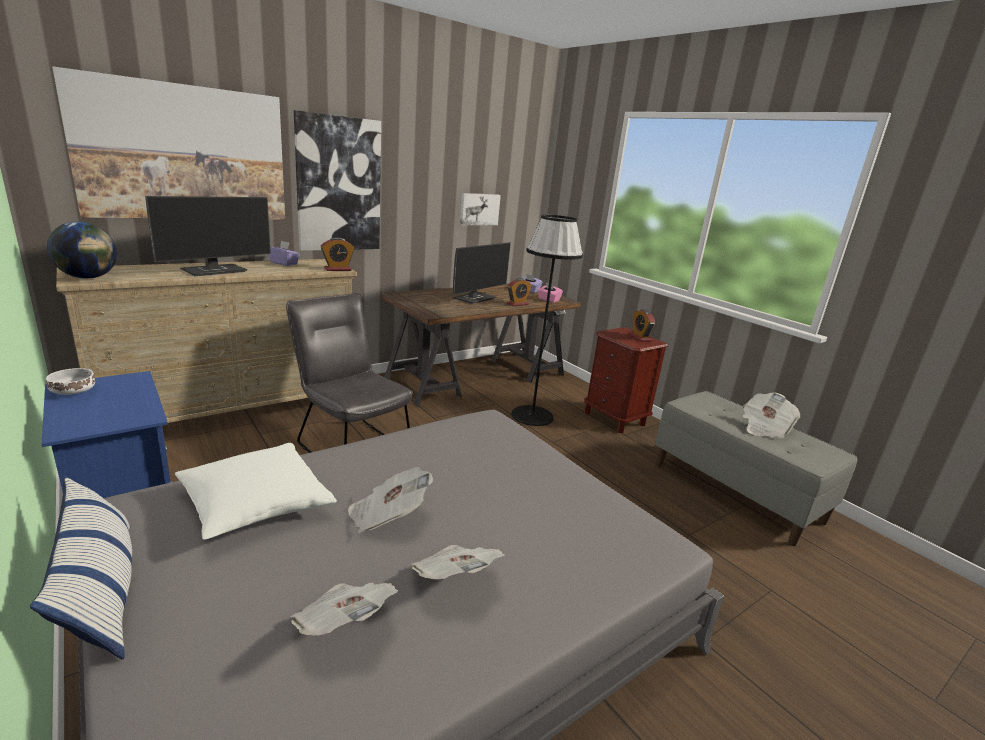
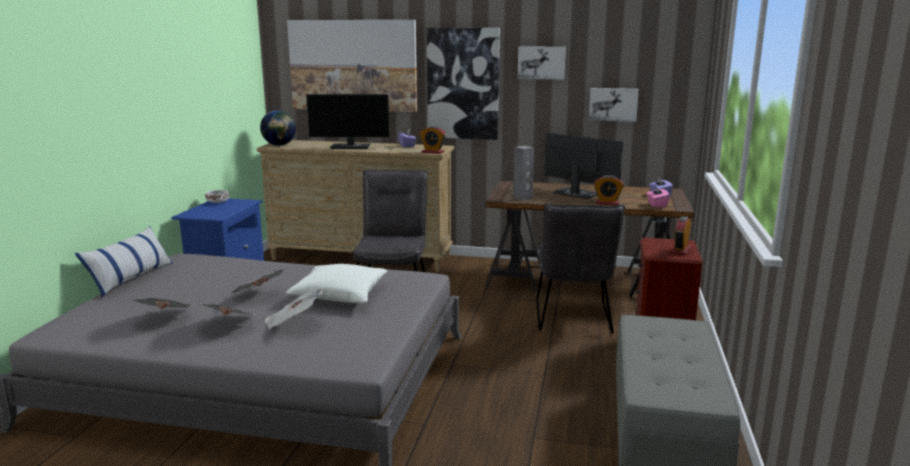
camera: 50 degrees right, 5 degrees down
(256, 504) = (222, 272): white pillow -> white pillow (339, 296)
(420, 164) = (541, 62): none -> picture
(449, 310) = (522, 198): none -> grey speaker
(475, 298) = (575, 194): monitor -> monitor turned 135 degrees counterclockwise
(532, 416) = (573, 319): black floor lamp -> grey chair
(764, 428) = (682, 361): newspaper -> newspaper (293, 323)

